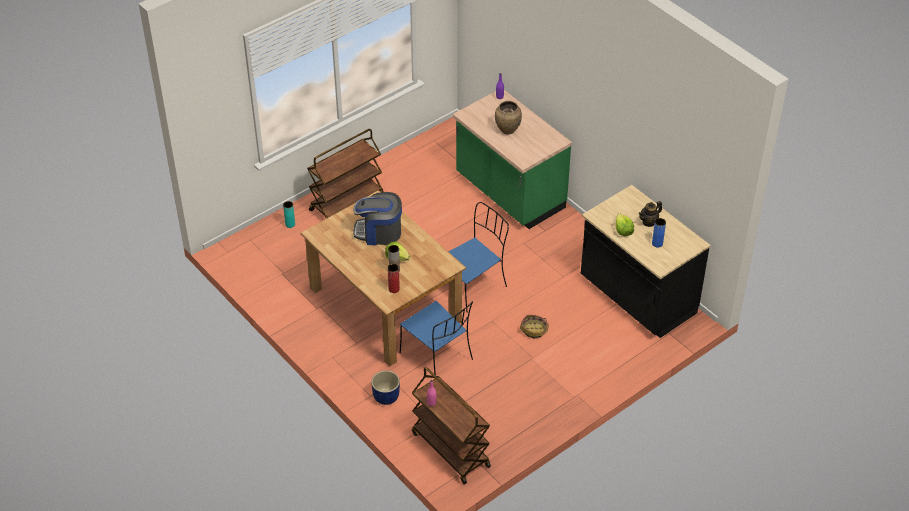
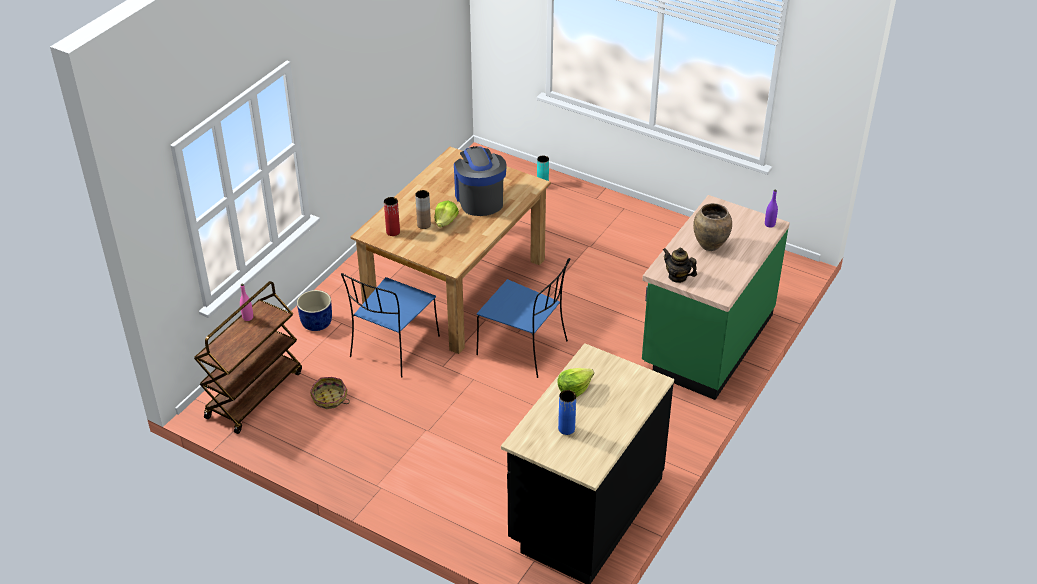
camera: 70 degrees right, 5 degrees down
(346, 202) = (603, 215): brown cart -> none
(534, 330) = (476, 421): basket -> basket (330, 399)
(649, 222) = (606, 411): teapot -> teapot (677, 277)

